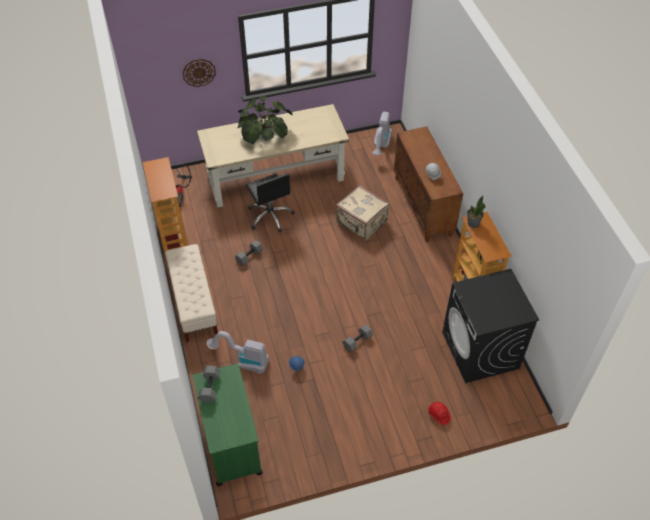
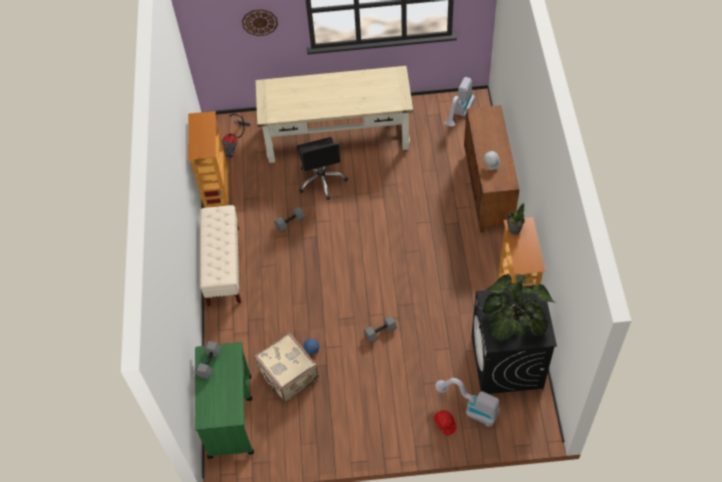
camera: 15 degrees right, 5 degrees up
(243, 361) = (260, 335): vacuum cleaner -> vacuum cleaner (471, 408)
(264, 135) = (324, 93): potted plant -> potted plant (515, 319)
(361, 223) = (416, 201): beige suitcase -> beige suitcase (288, 375)

